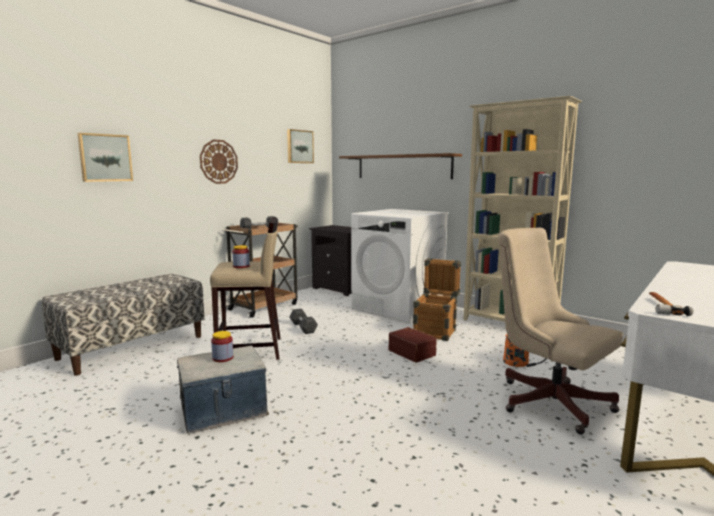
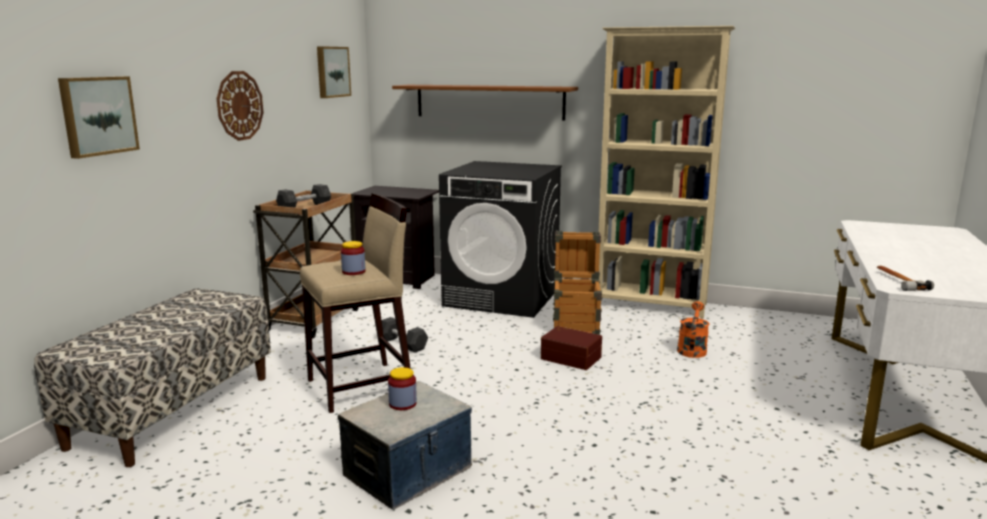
camera: 20 degrees left, 5 degrees up
(398, 307) = (502, 298): white washing machine -> black washing machine
(547, 399) = (753, 390): beige office chair -> none

